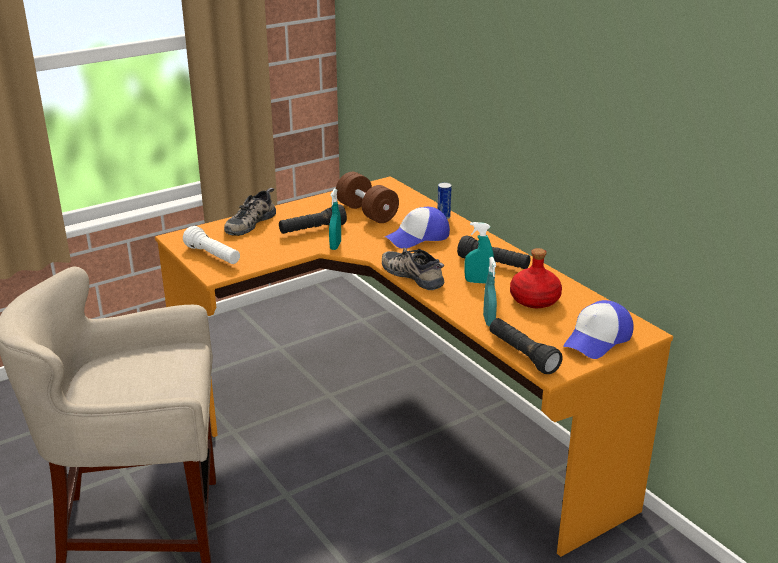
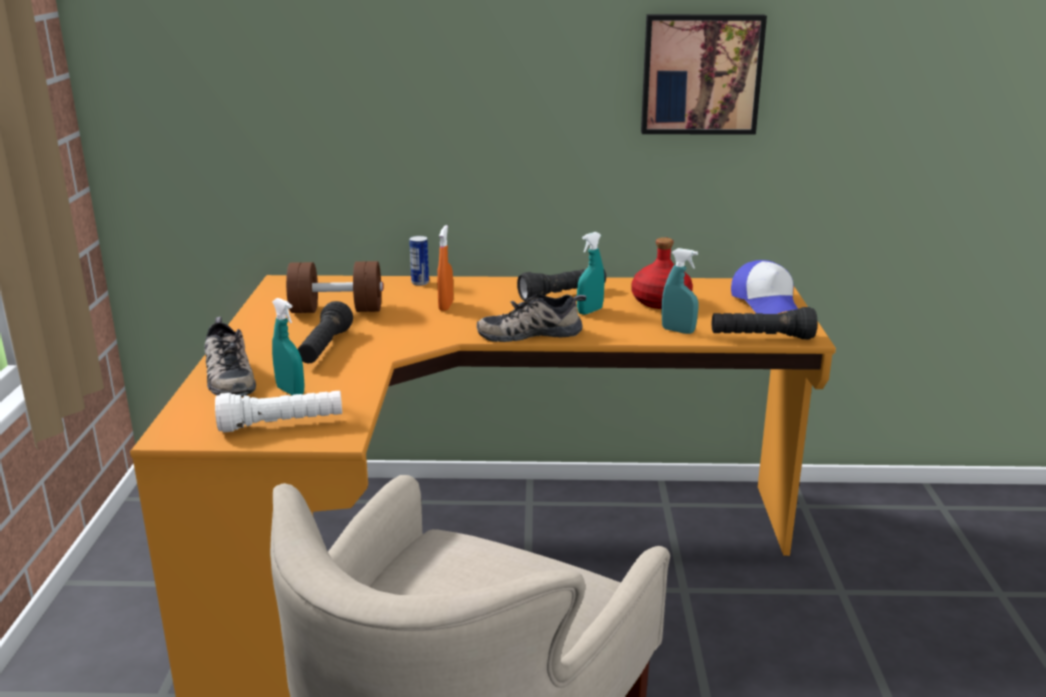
camera: 55 degrees left, 5 degrees down
(335, 246) = (391, 348): turquoise spray bottle -> turquoise spray bottle (290, 391)
(418, 237) = (446, 306): cap -> orange spray bottle
(631, 125) = (700, 74): none -> picture

